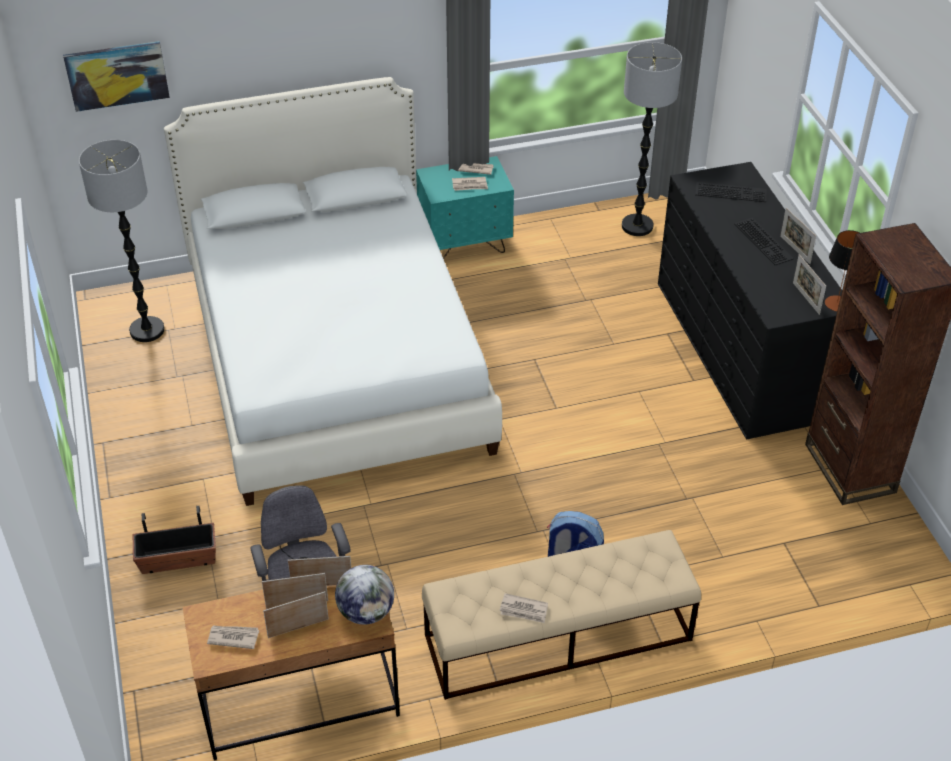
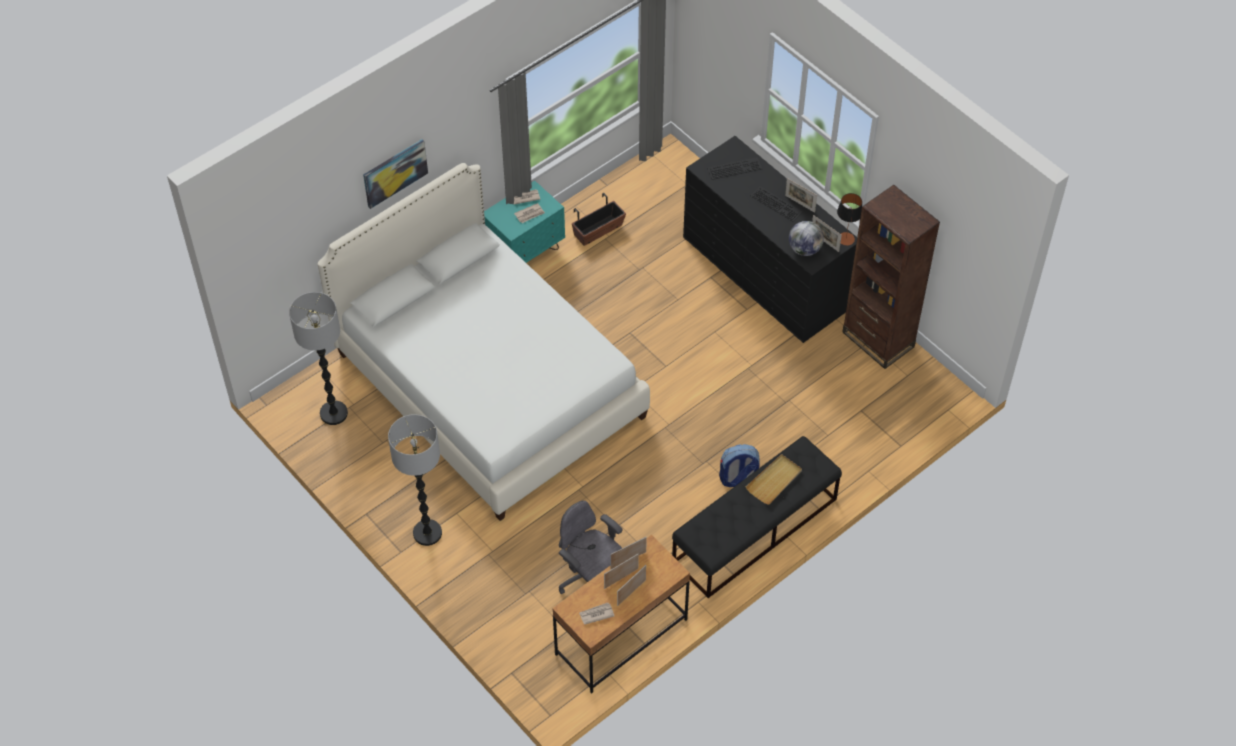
camera: 25 degrees left, 10 degrees up
(117, 75) = (283, 242): picture -> picture (395, 172)
(178, 559) = (479, 576): planter -> planter (598, 230)
(366, 612) = (665, 566): globe -> globe (804, 249)
(524, 610) = (744, 525): newspaper -> none
(557, 638) = (754, 531): beige bench -> black bench
(597, 569) = (774, 480): none -> beige tray
(637, 226) = (642, 190): floor lamp -> floor lamp (427, 533)

